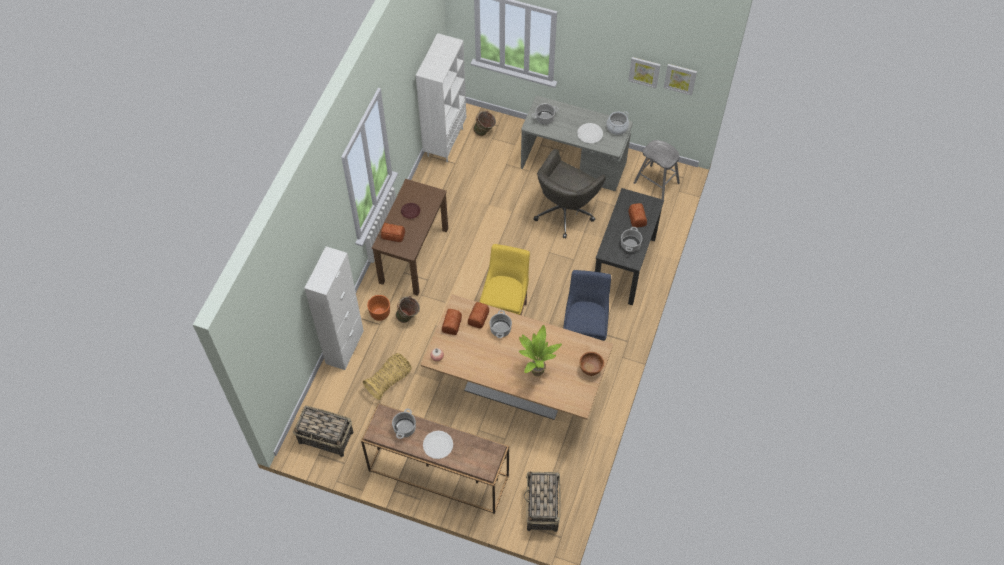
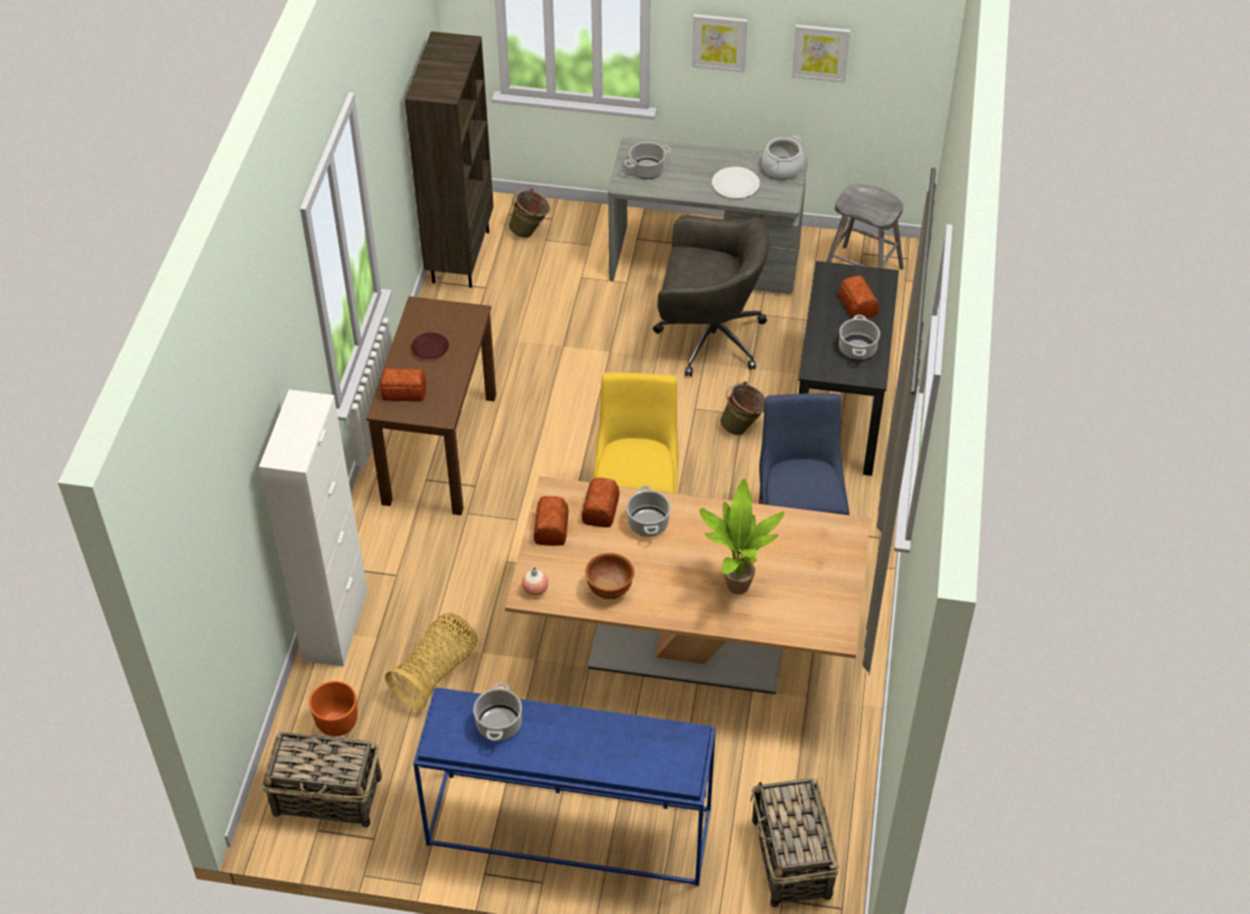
camera: 10 degrees left, 10 degrees down
(380, 314) = (395, 557): orange planter -> orange planter (338, 723)
(408, 317) = (451, 555): green bucket -> green bucket (743, 427)
(437, 474) = (567, 829): brown console table -> blue console table
(438, 445) = (573, 745): white plate -> none
(445, 142) = (460, 256): white bookcase -> brown bookcase
(565, 211) = (708, 338): grey office chair -> grey office chair turned 105 degrees counterclockwise
(591, 369) = (840, 567): brown bowl -> brown bowl (610, 589)
(680, 78) = (888, 53): picture -> picture (719, 42)

